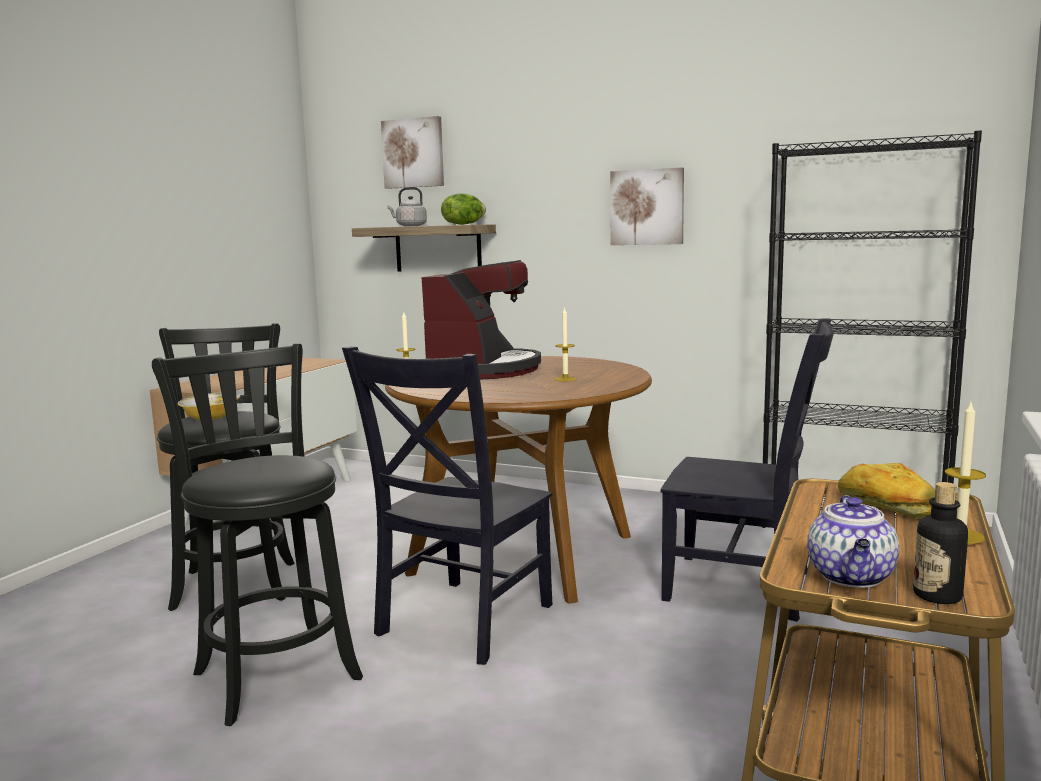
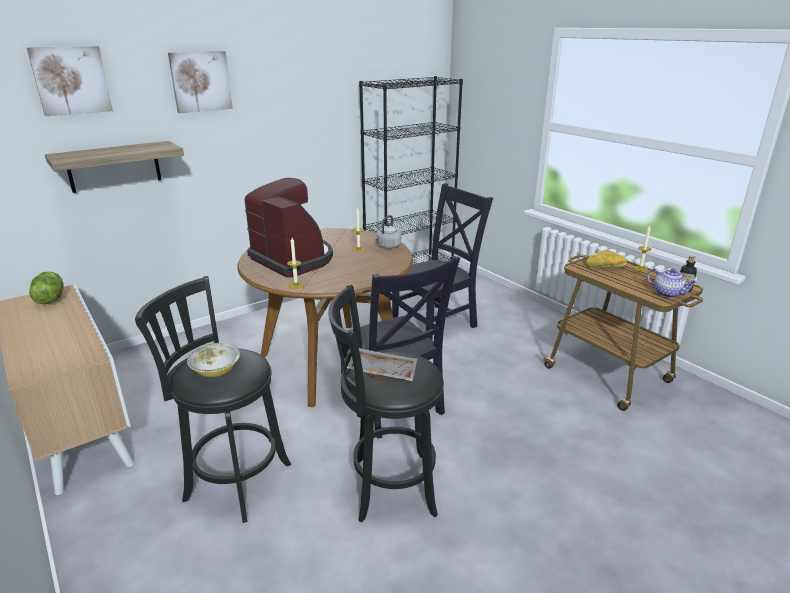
camera: 60 degrees left, 15 degrees up
(256, 463) = (383, 371): none -> grey tray
(409, 226) = (98, 152): grey kettle -> grey kettle (387, 247)
(463, 224) = (159, 146): lettuce -> lettuce (50, 299)
(647, 207) = (283, 119): picture -> picture (200, 81)

